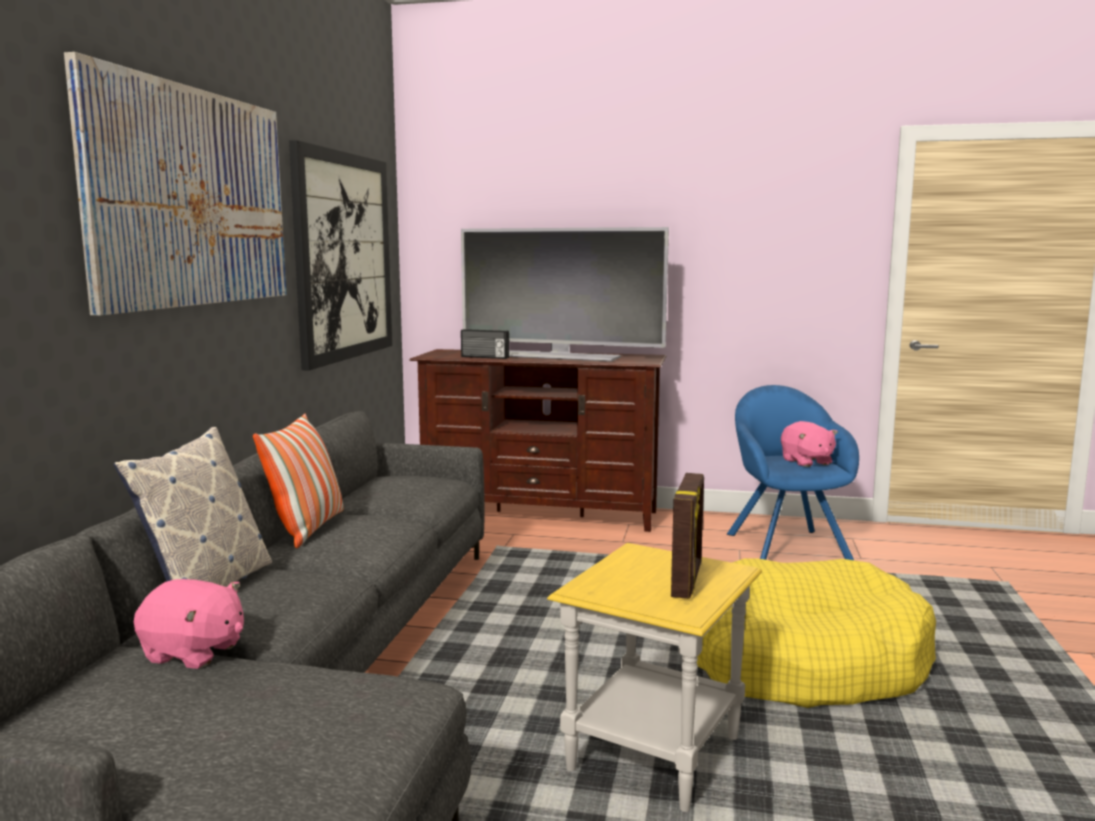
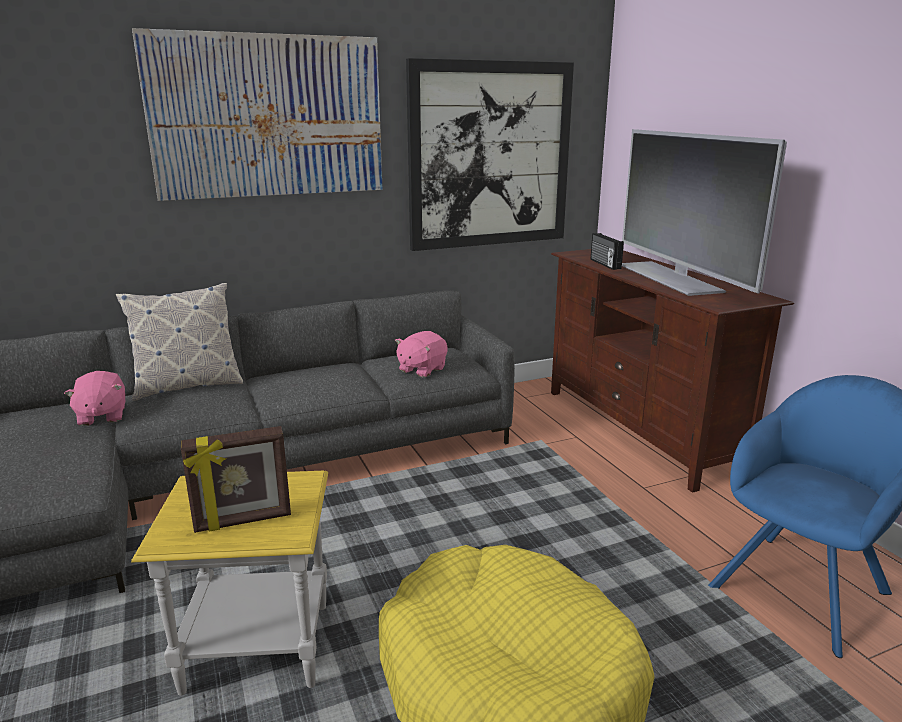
camera: 55 degrees right, 10 degrees up
(307, 528) = (313, 369): pillow -> none
(806, 462) = (833, 496): pink plush toy -> pink plush toy (421, 369)

